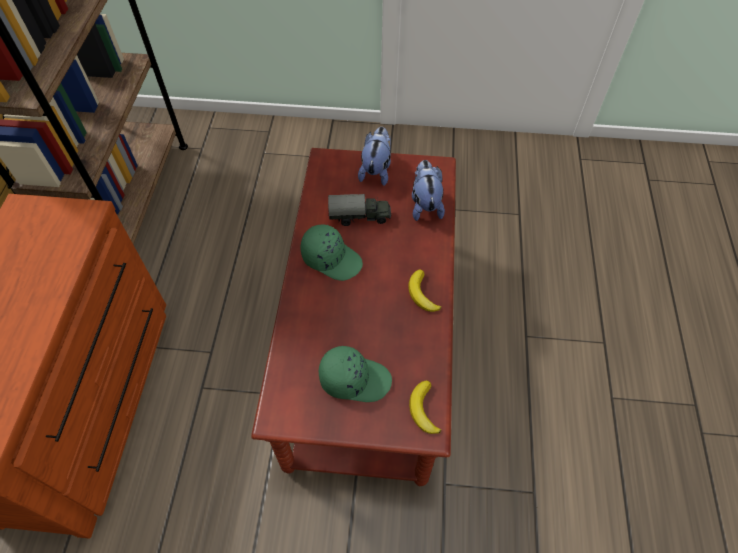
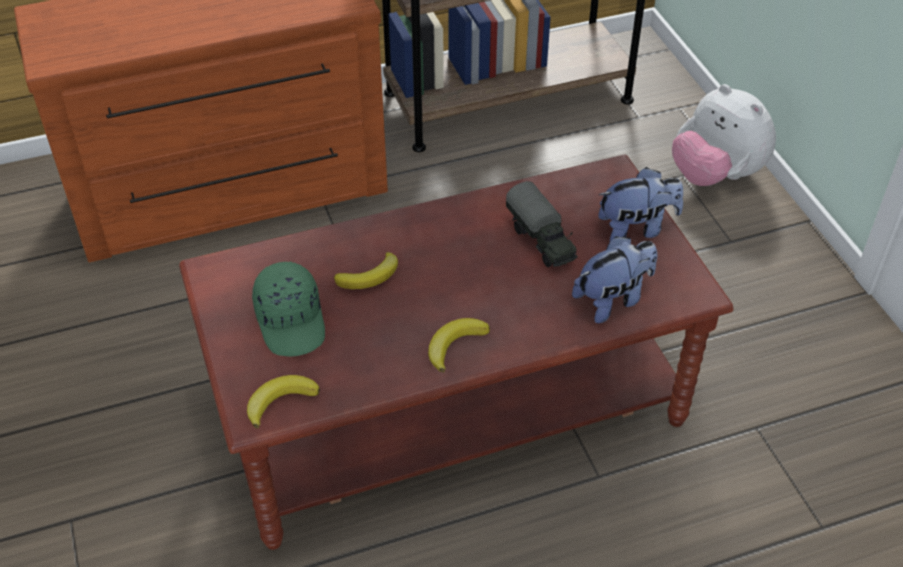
camera: 65 degrees right, 10 degrees down
(274, 139) = (715, 175): none -> plush toy
(332, 258) = (455, 238): green cap -> none
(339, 318) = (370, 276): none -> banana

